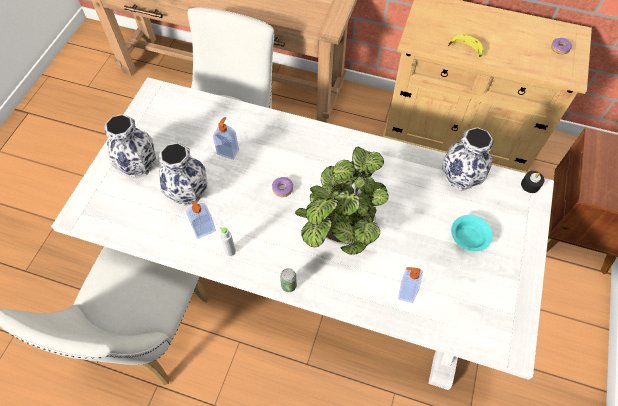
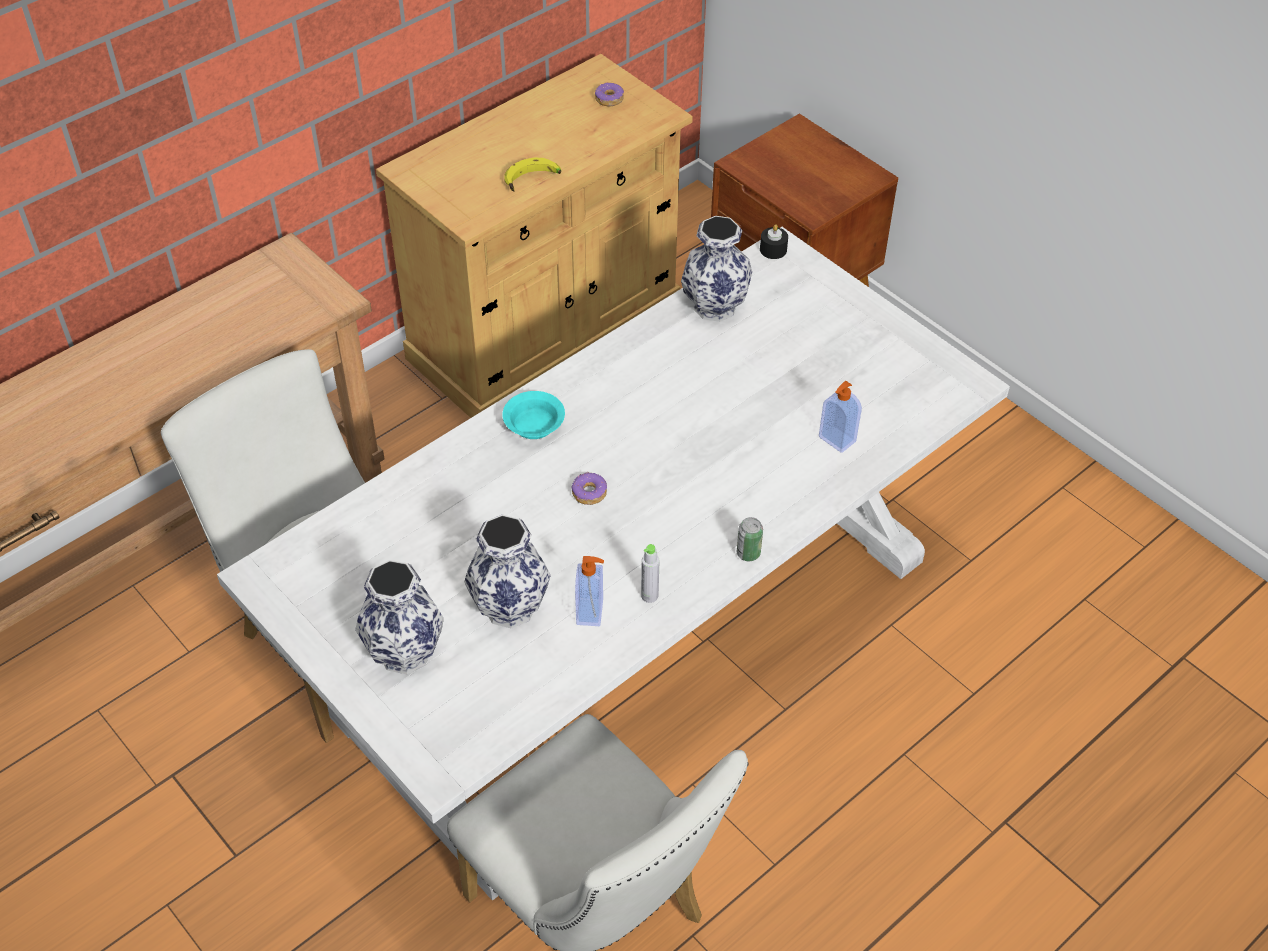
camera: 60 degrees left, 10 degrees down
(228, 152) = (471, 527): soap dispenser -> none
(340, 231) = (705, 462): potted plant -> none
(468, 238) = (805, 345): turquoise bowl -> turquoise bowl (534, 426)

